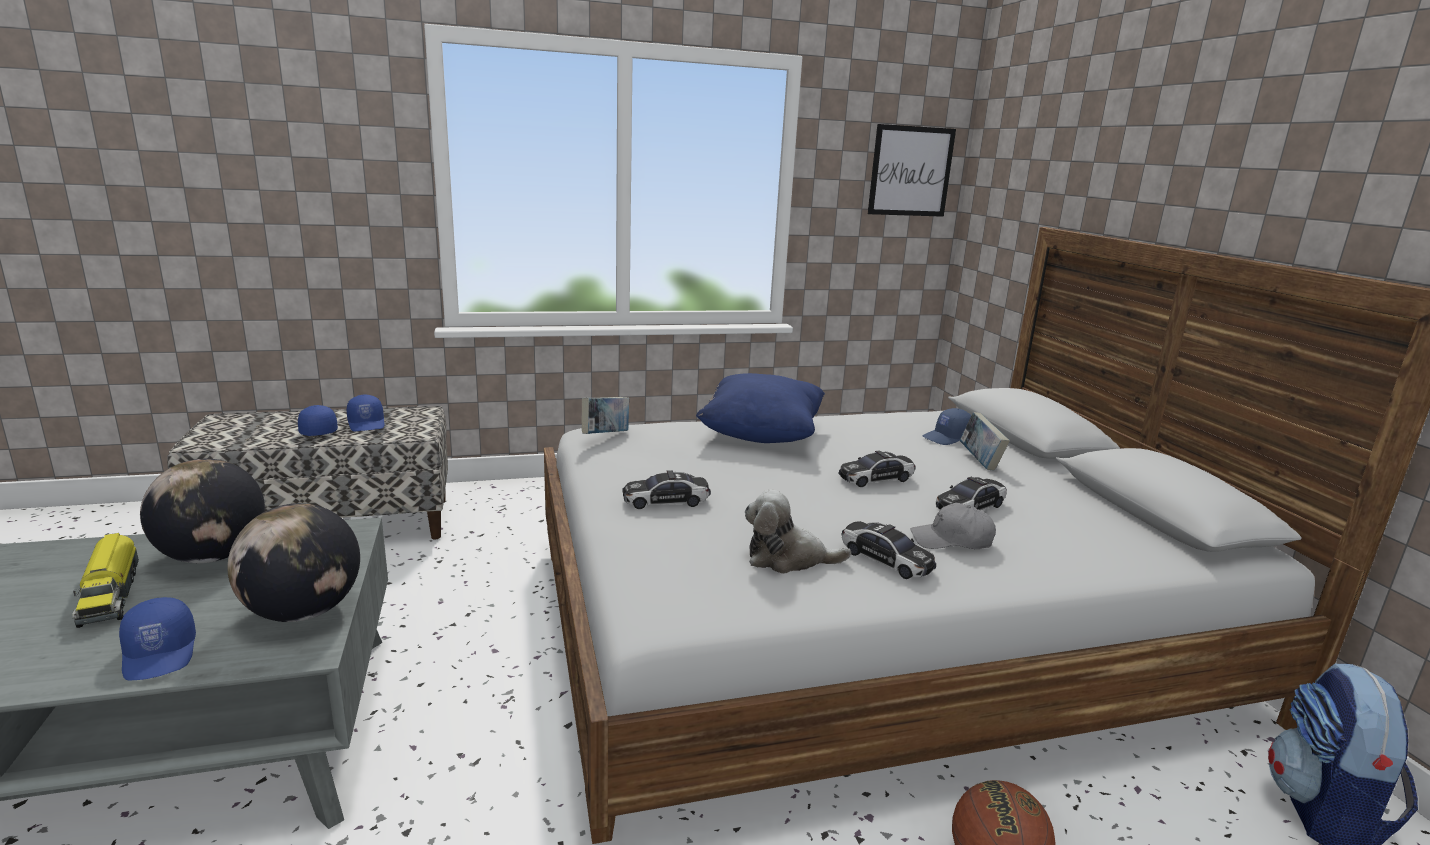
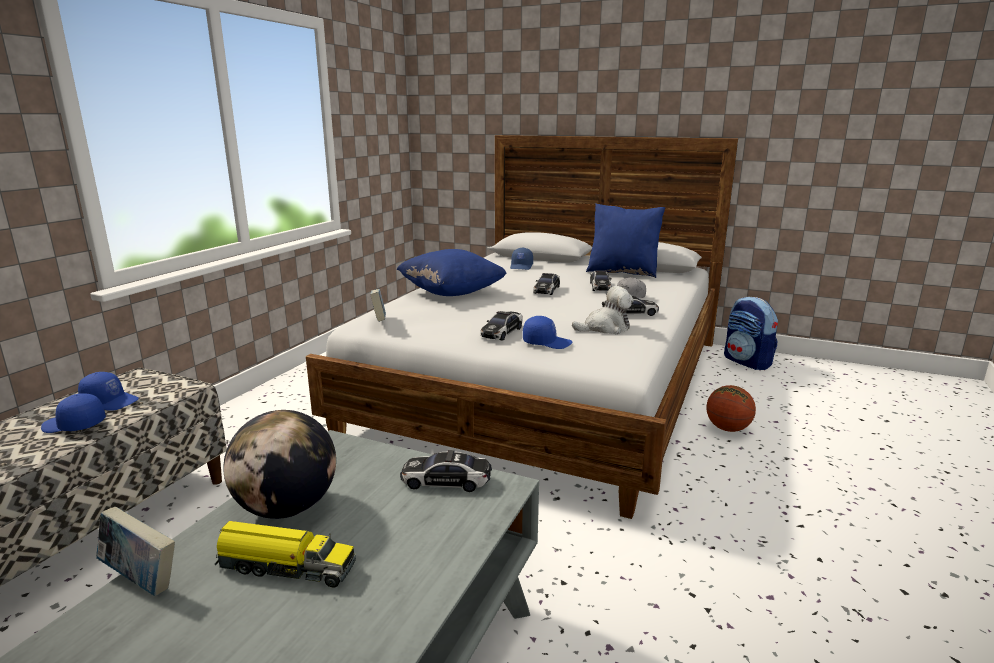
camera: 50 degrees left, 0 degrees up
(161, 653) = (437, 546): blue cap -> blue cap (546, 342)
(303, 612) = (446, 481): globe -> toy car
(788, 558) = (605, 328): plush toy -> plush toy turned 150 degrees counterclockwise
(910, 171) = (386, 106): picture -> none
(980, 461) = (557, 271): book -> book (141, 579)
(1082, 503) = (623, 272): none -> blue pillow

